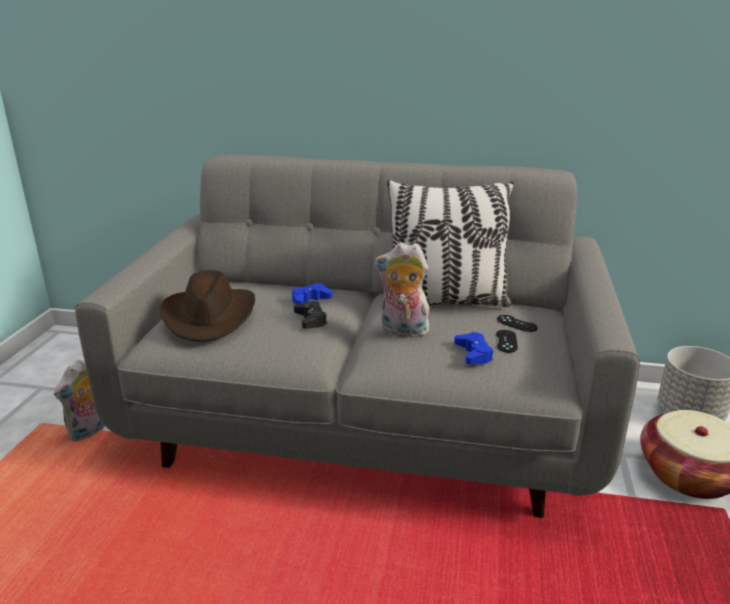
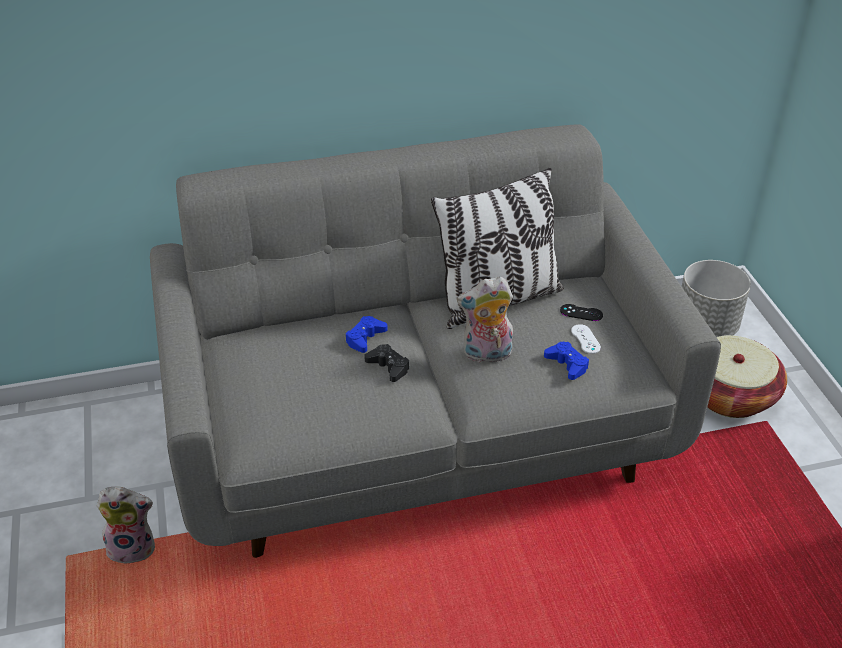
camera: 25 degrees left, 15 degrees up
(88, 433) = (134, 548): plush toy -> plush toy turned 90 degrees counterclockwise
(210, 316) = (281, 394): brown hat -> none
(506, 341) = (585, 339): black game controller -> white game controller

